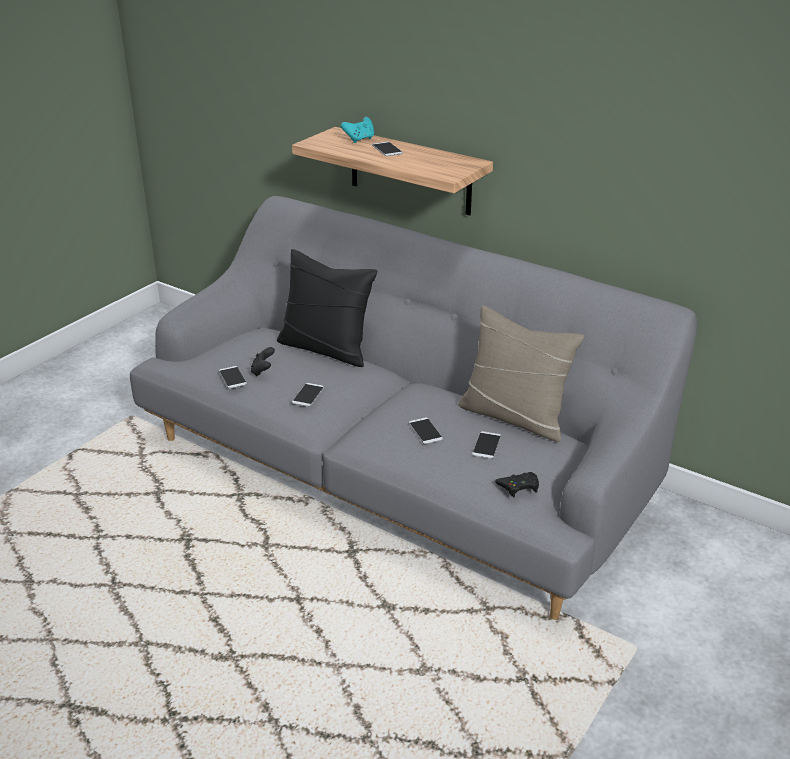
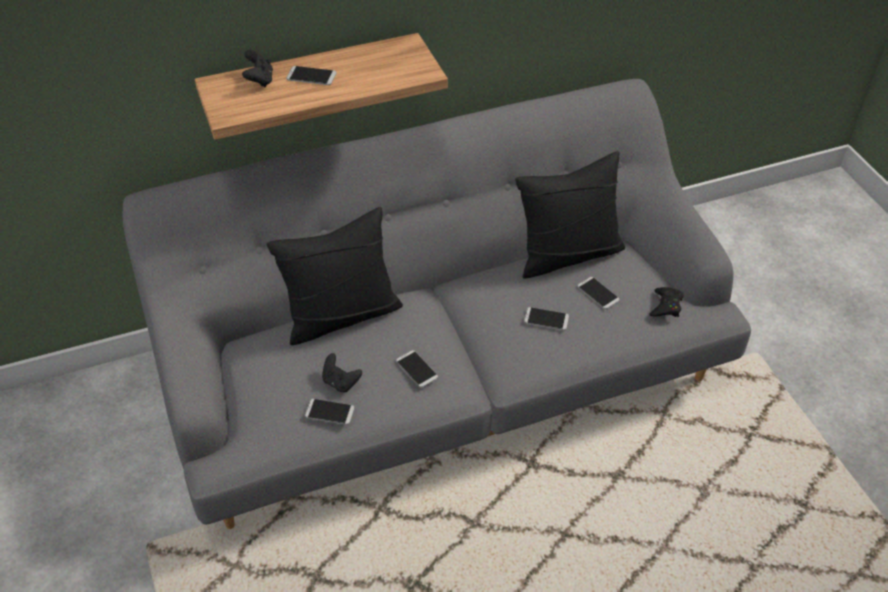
camera: 55 degrees left, 15 degrees up
(359, 140) = (259, 80): turquoise game controller -> black game controller
(514, 417) = (568, 254): beige pillow -> black pillow

